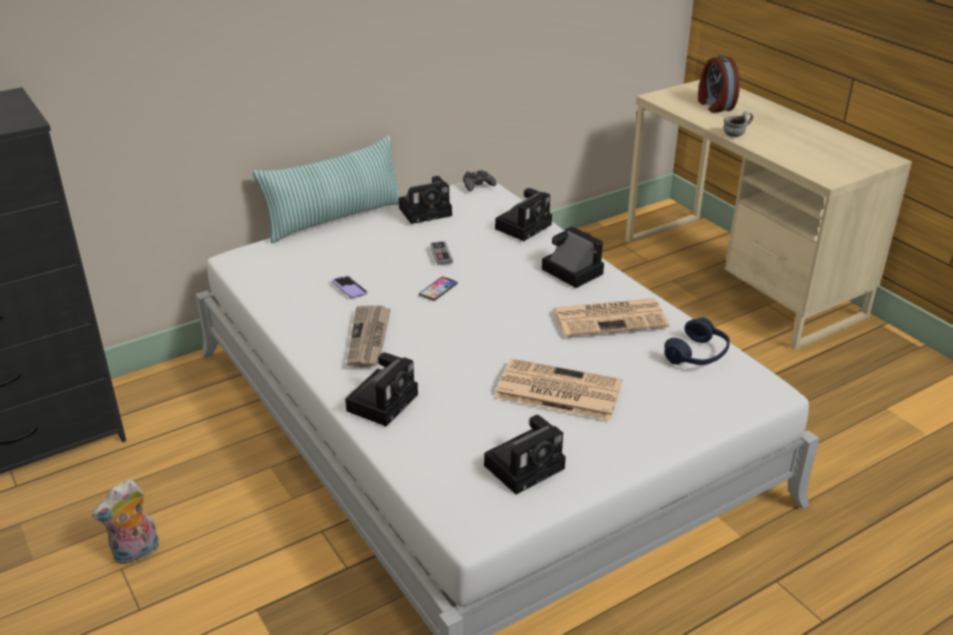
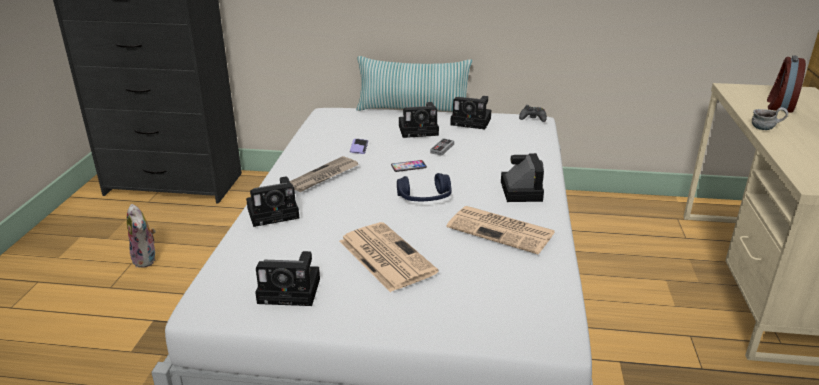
camera: 40 degrees right, 5 degrees down
(136, 553) = (146, 259): plush toy -> plush toy turned 120 degrees counterclockwise
(524, 226) = (527, 151): camera -> camera (420, 130)
(697, 355) = (533, 284): blue headphones -> blue headphones (425, 198)

